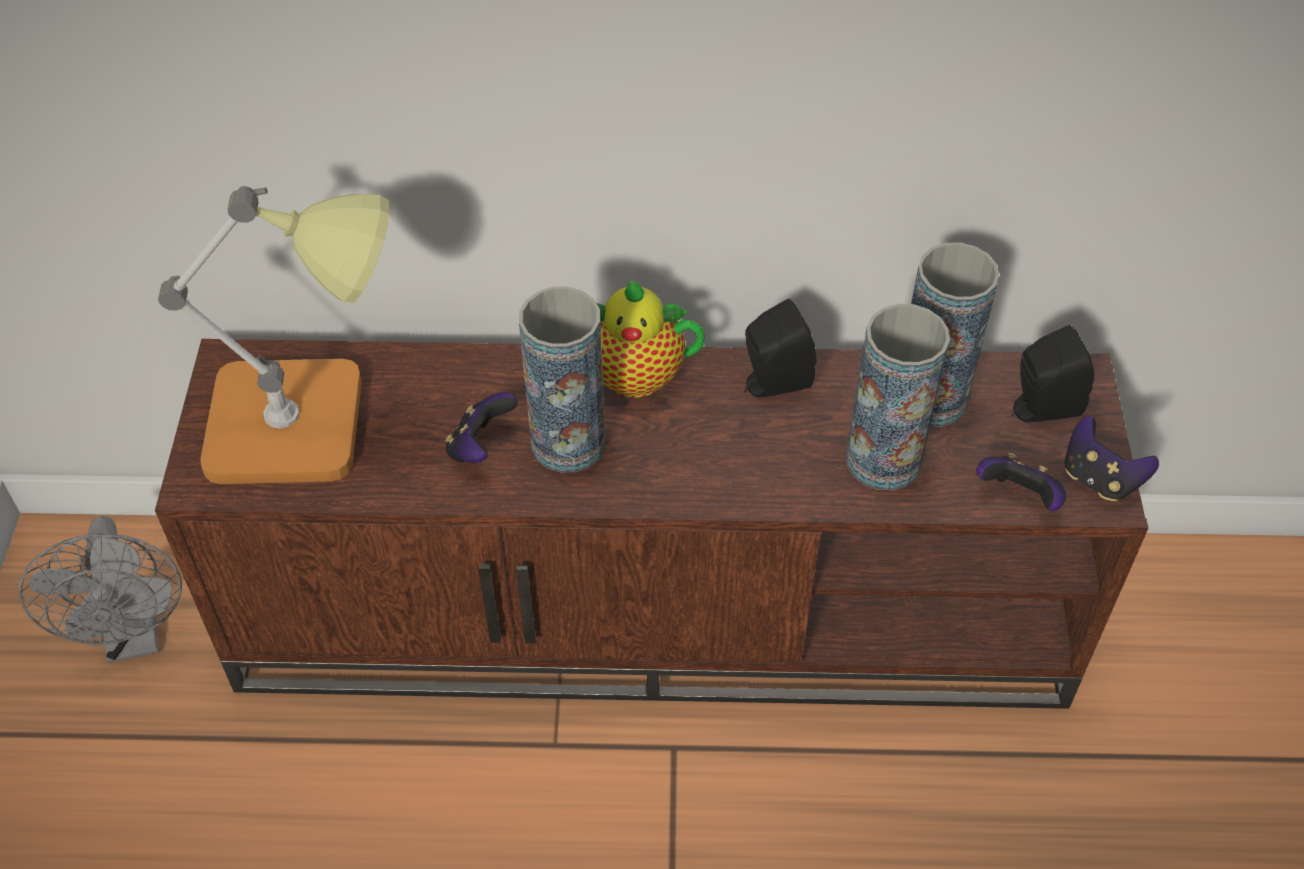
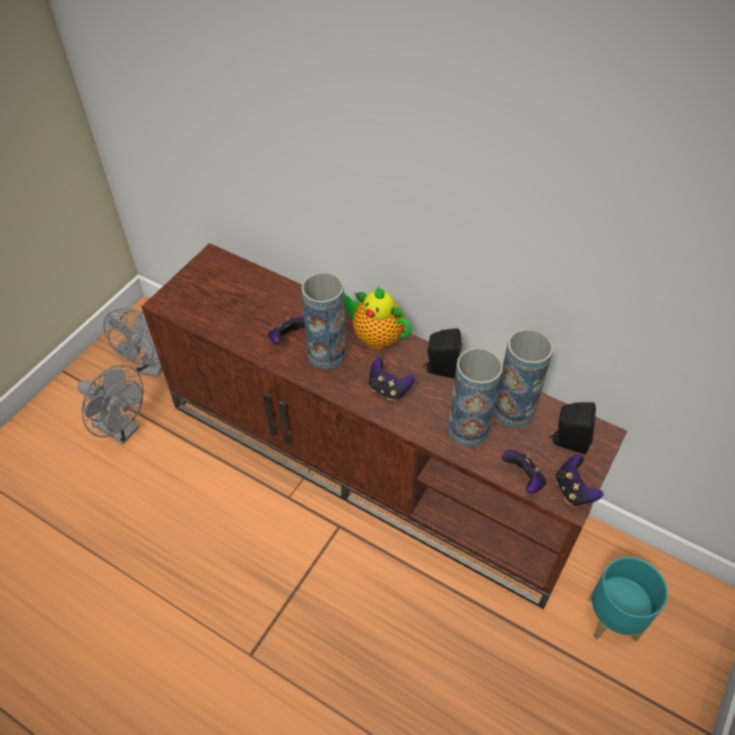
camera: 30 degrees right, 0 degrees up
(154, 782) = (122, 429): none -> grey fan
(309, 423) = (225, 297): table lamp -> none
(714, 454) = (388, 389): none -> game controller
(1172, 670) = (613, 619): none -> turquoise planter

